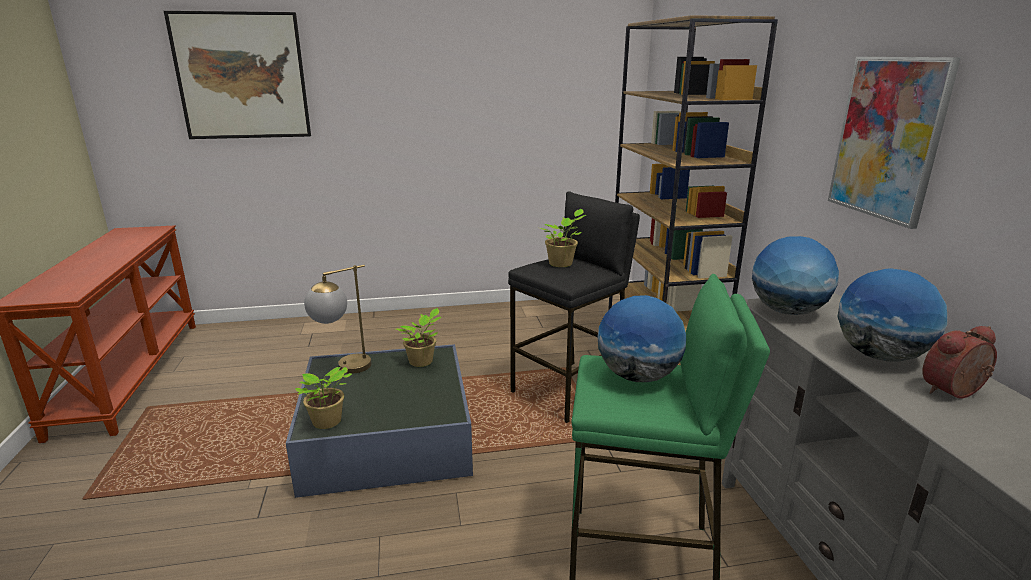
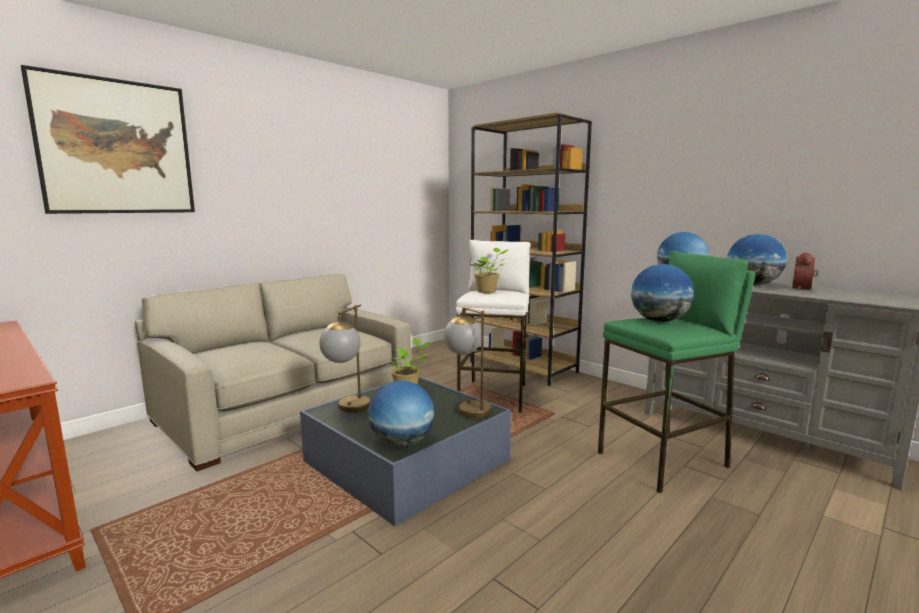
camera: 35 degrees left, 10 degrees down
(327, 423) = (402, 443): potted plant -> globe
(374, 339) = (288, 407): none -> beige sofa
(436, 404) = (467, 407): none -> table lamp
(569, 390) = (494, 396): black stool -> white stool
(888, 138) = (696, 178): picture -> none

